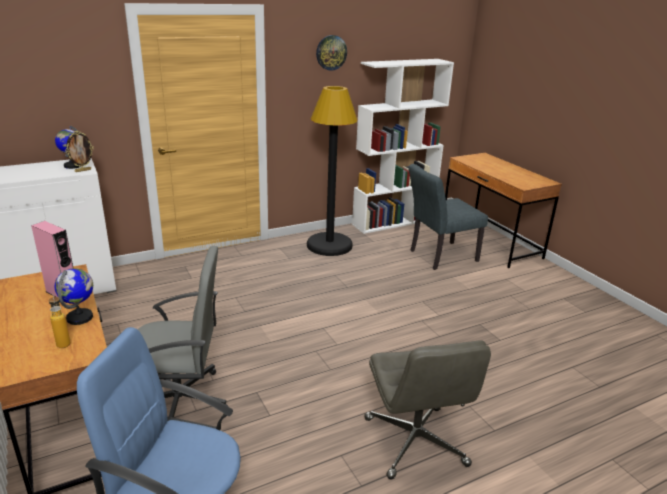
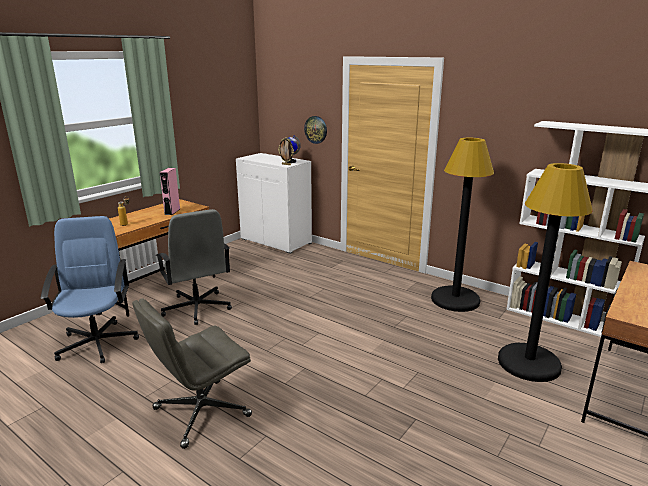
camera: 65 degrees right, 5 degrees down
(80, 318) = (151, 220): globe -> none
(331, 52) = (509, 107): wall clock -> wall clock (316, 129)
(439, 256) = (528, 363): grey chair -> black floor lamp

